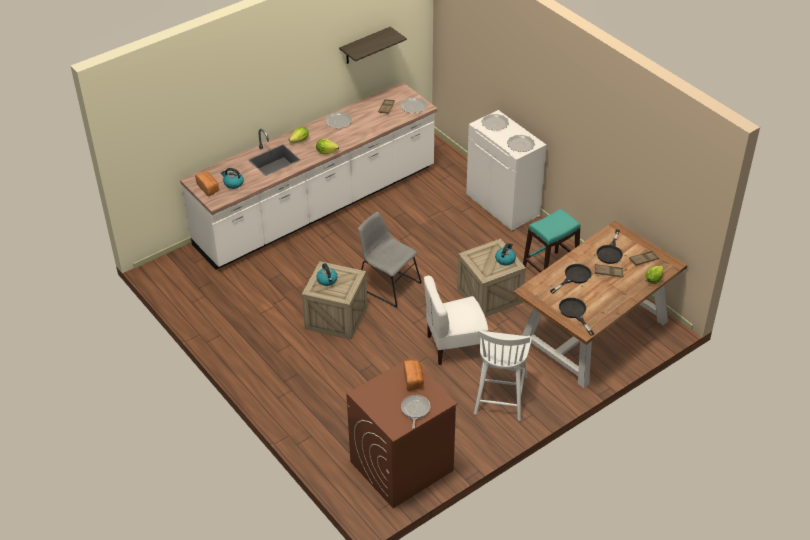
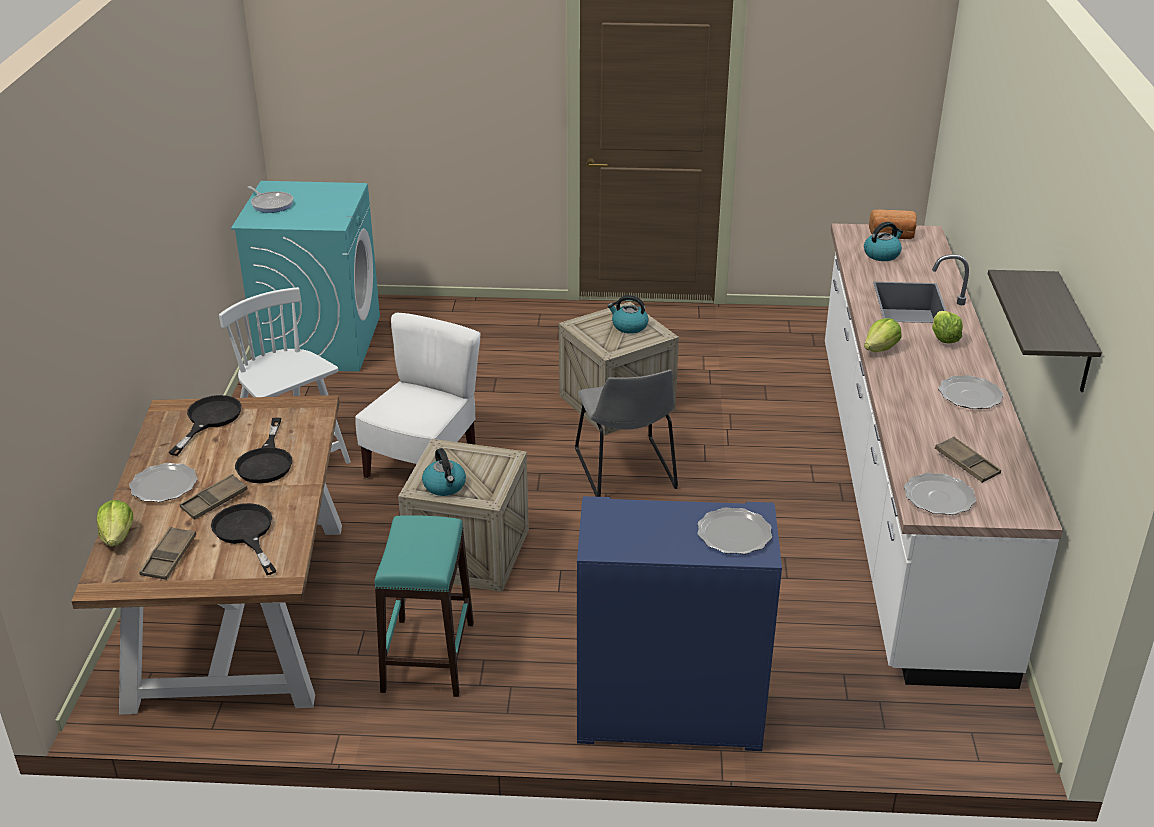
camera: 130 degrees right, 10 degrees down
(387, 284) = (626, 472): grey chair -> grey chair turned 90 degrees clockwise
(401, 466) = (319, 341): brown washing machine -> turquoise washing machine
(413, 380) = (309, 219): bread -> none
(503, 206) = (667, 713): white cabinet -> blue cabinet
(521, 144) = (619, 526): plate -> plate (163, 486)
(574, 313) = (209, 420): black frying pan -> black frying pan turned 90 degrees counterclockwise

